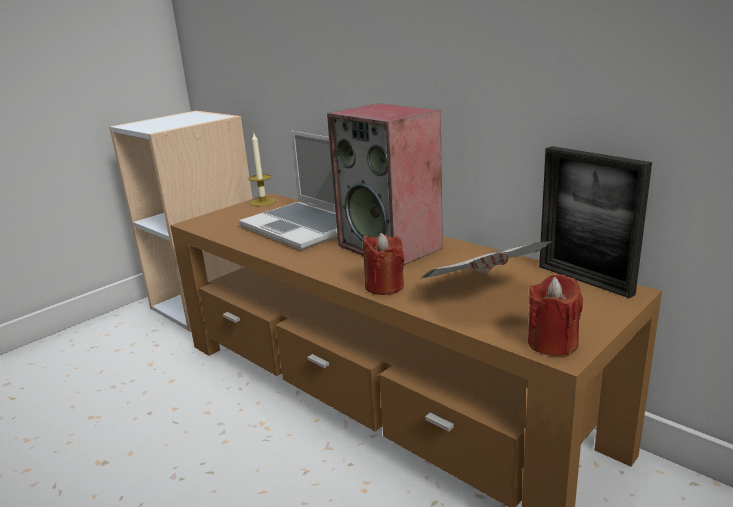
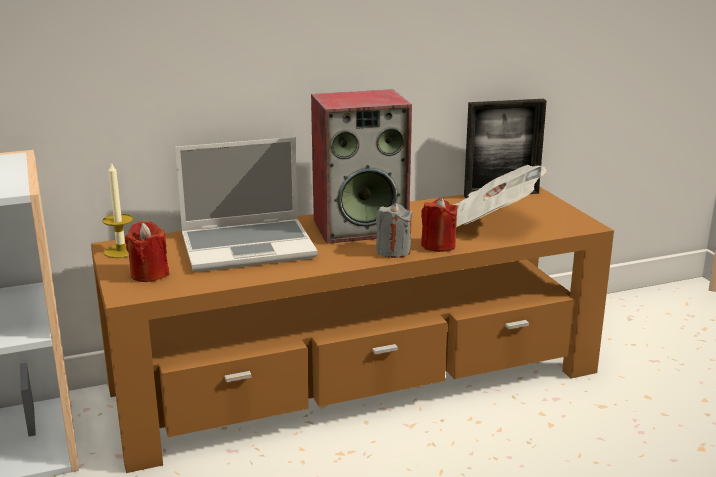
camera: 65 degrees left, 0 degrees up
(348, 272) = (393, 251): none -> grey candle
(552, 343) = (574, 224): red candle -> red candle (149, 274)

